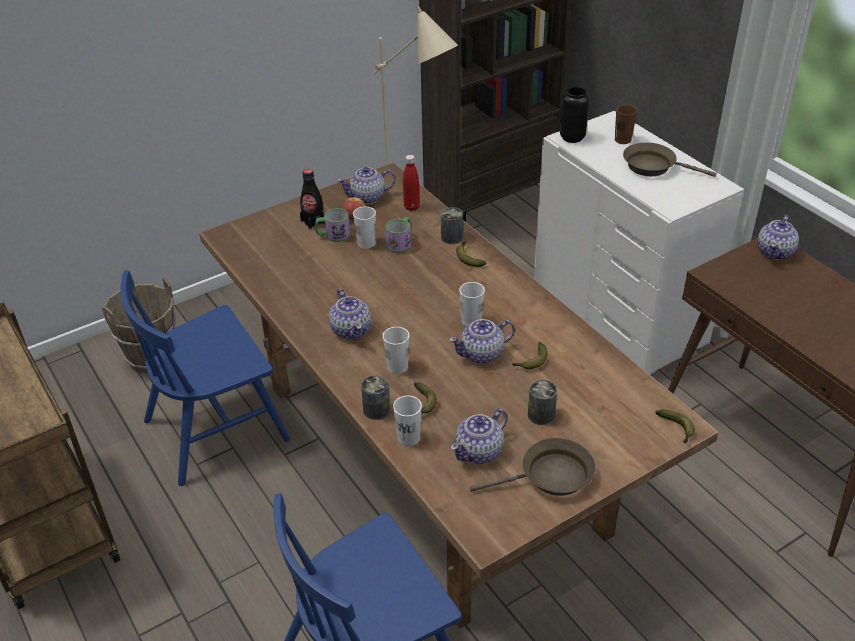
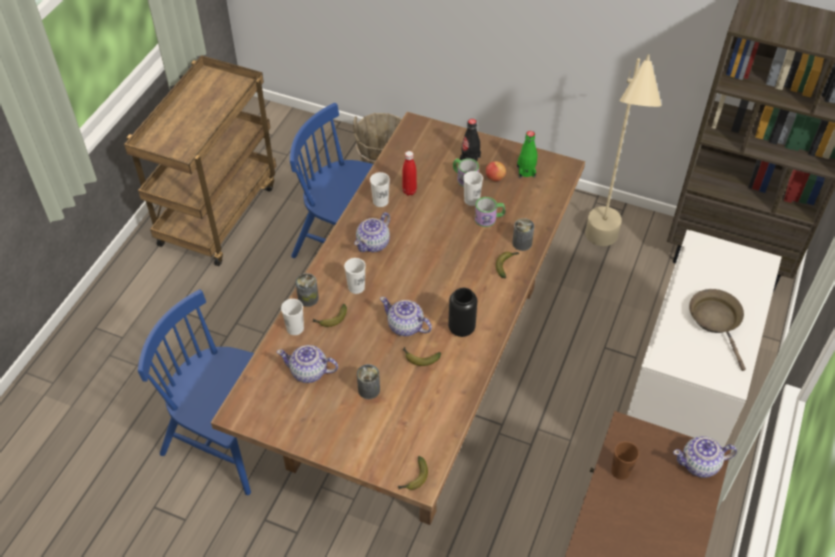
camera: 55 degrees right, 10 degrees up
(368, 197) = (526, 171): teapot -> green bottle
(411, 207) = (537, 201): red bottle -> red bottle (409, 191)
(471, 321) = (435, 303): white cup -> white cup (380, 201)
(550, 477) = (313, 422): brown frying pan -> none
(572, 138) = (705, 248): black vase -> black vase (461, 328)
(623, 140) = (737, 282): brown cup -> brown cup (620, 471)

